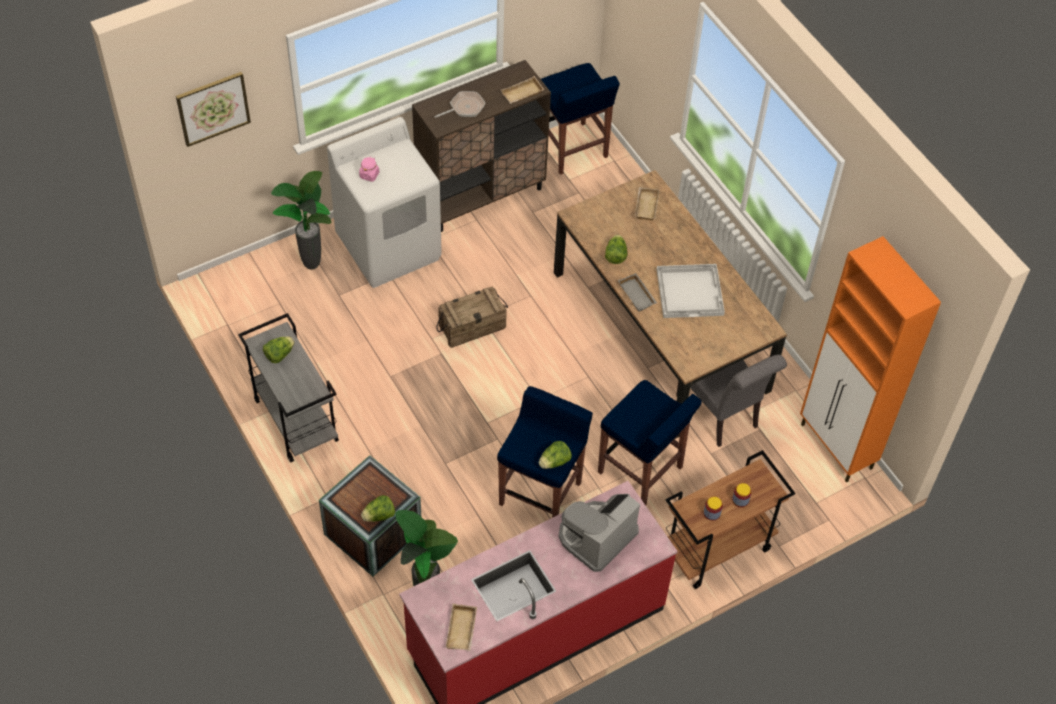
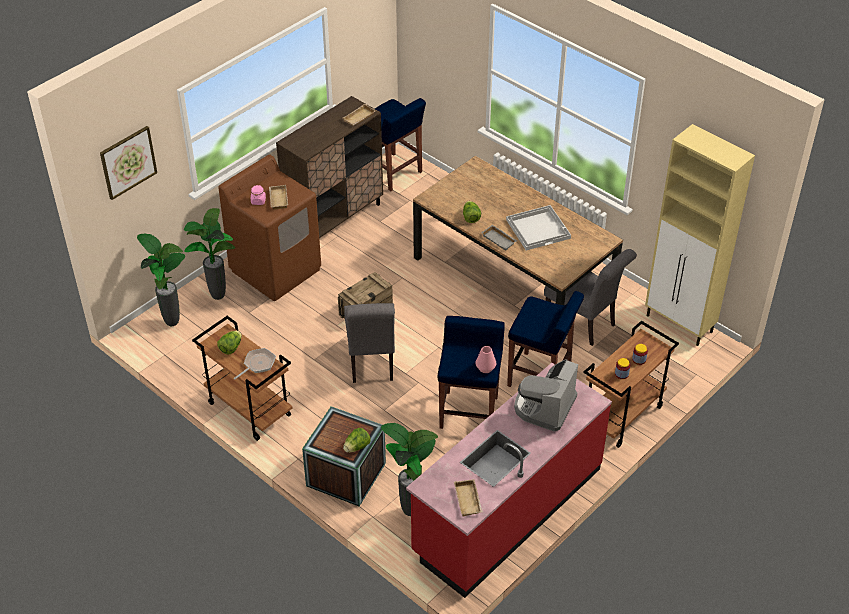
camera: 15 degrees left, 10 degrees down
(249, 285) = (172, 322): none -> potted plant
(295, 420) = (248, 409): grey cart -> brown cart
(389, 247) = (276, 270): white washing machine -> brown washing machine
(453, 399) = (371, 363): none -> grey chair
(464, 108) = (318, 136): frying pan -> frying pan (258, 364)
(554, 462) = (485, 368): lettuce -> pink vase
(645, 205) = (478, 180): beige tray -> beige tray (277, 199)
(837, 447) = (680, 324): orange cabinet -> beige cabinet

